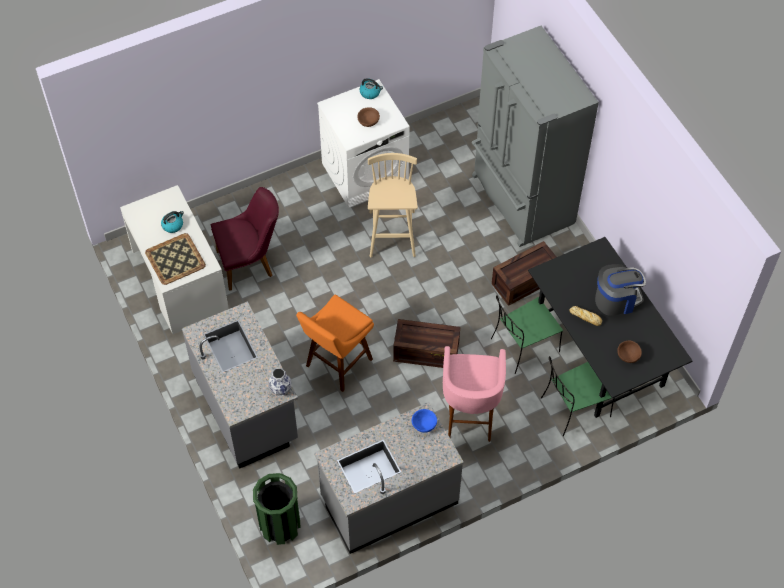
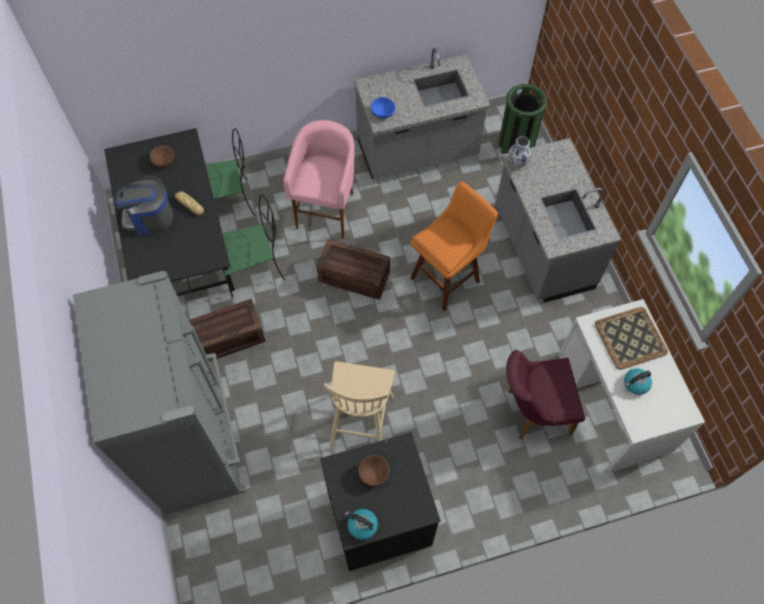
camera: 170 degrees left, 5 degrees up
(365, 173) = (378, 519): white washing machine -> black washing machine

